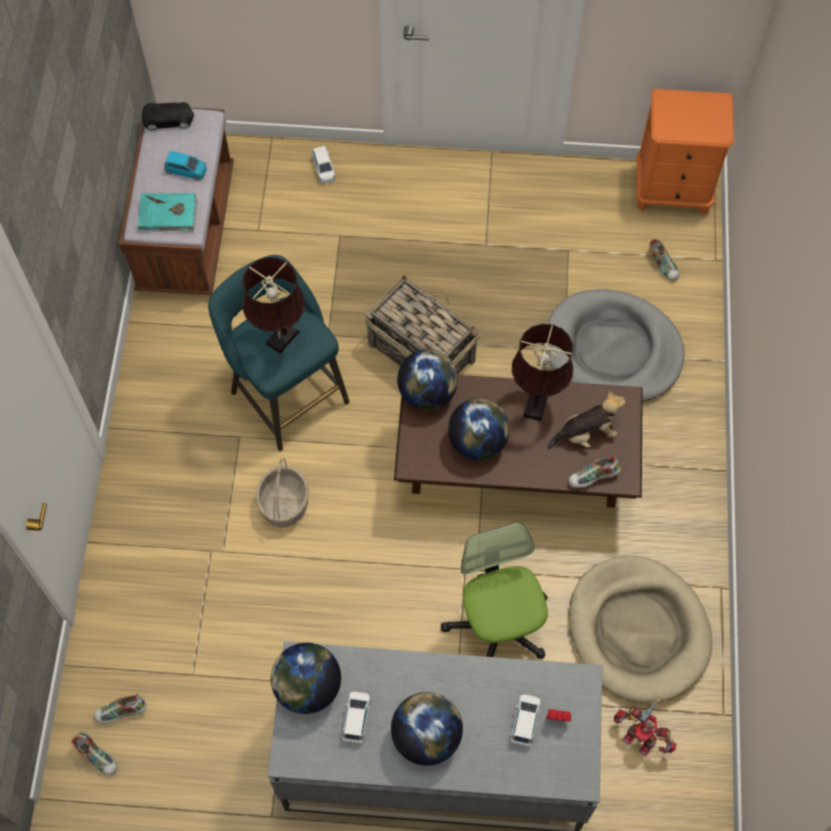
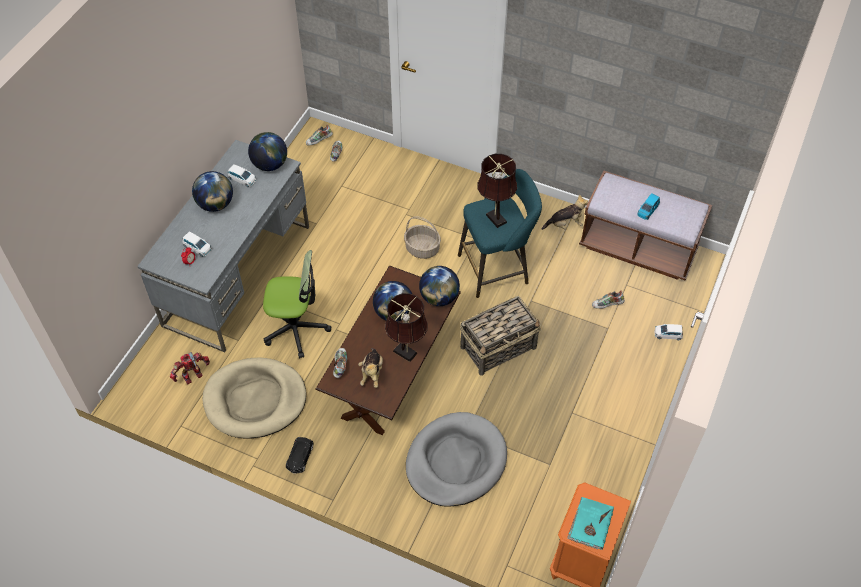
camera: 110 degrees right, 10 degrees down
(168, 214) = (615, 194): turquoise book -> turquoise book (590, 524)
(169, 119) = (693, 210): black toy car -> black toy car (299, 457)
(172, 328) = (565, 224): none -> plush toy
(663, 264) = (515, 525): shoe -> shoe (607, 305)

